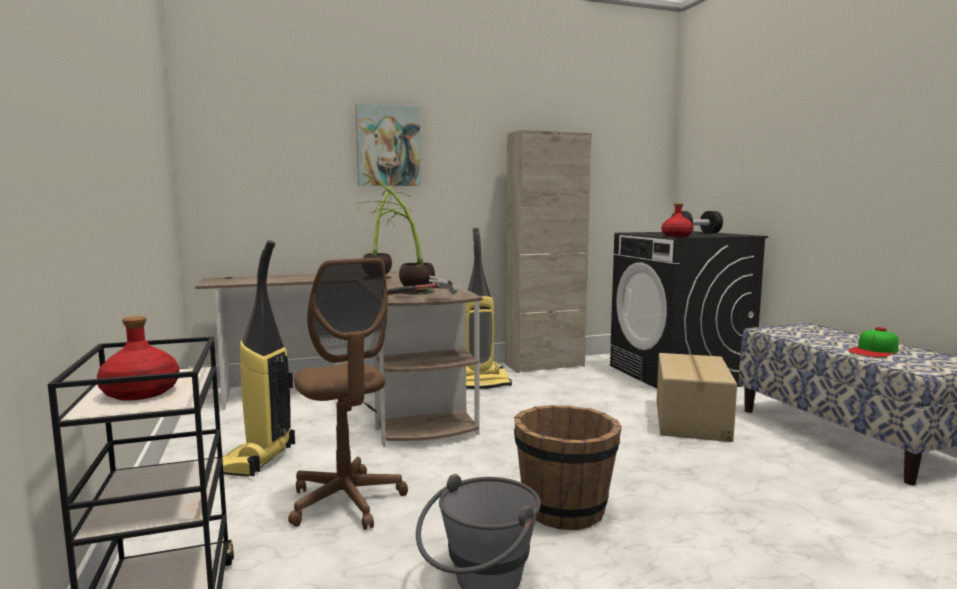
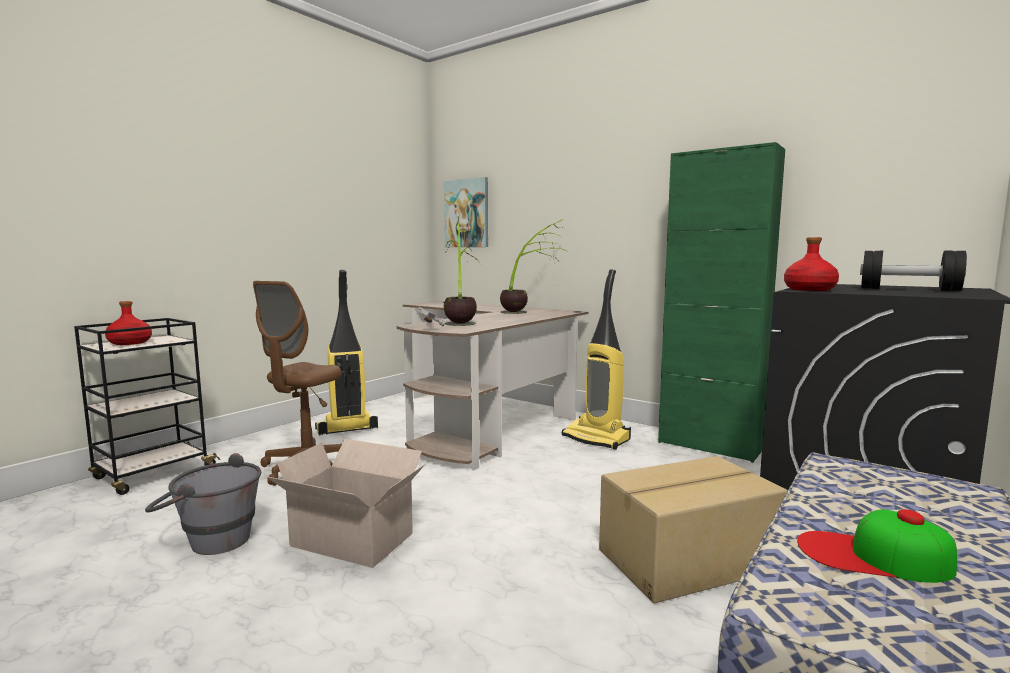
camera: 55 degrees right, 0 degrees up
(388, 146) = (566, 188): picture -> picture (467, 213)
(545, 365) = (709, 446): beige cabinet -> green cabinet
(564, 509) = (354, 541): brown bucket -> cardboard box

